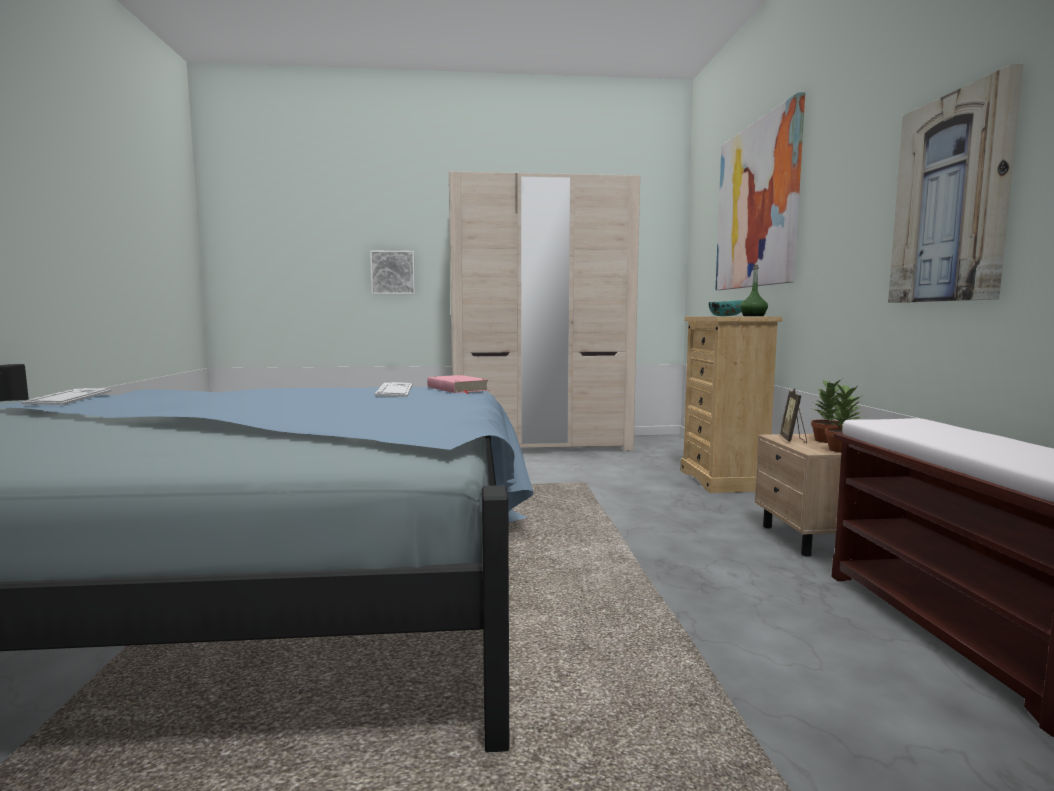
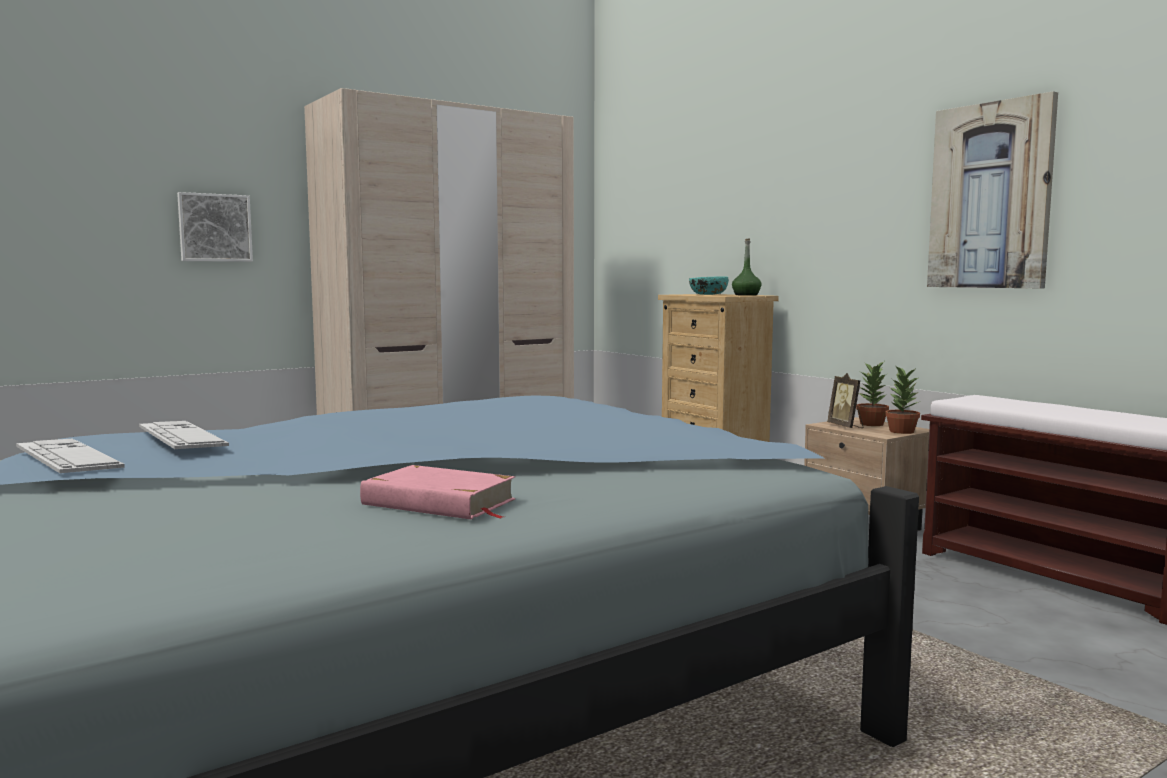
camera: 30 degrees left, 0 degrees up
(395, 391) = (491, 406): keyboard -> keyboard (181, 437)
(457, 389) = (552, 398): pink book -> pink book (439, 502)
(756, 206) = (724, 169): picture -> none

